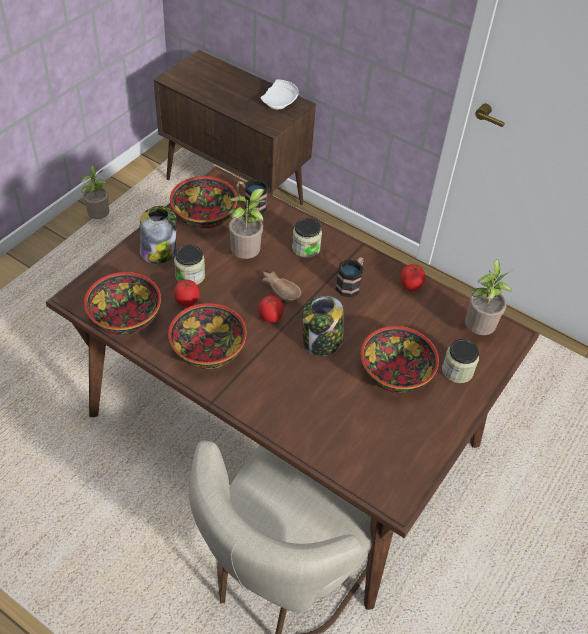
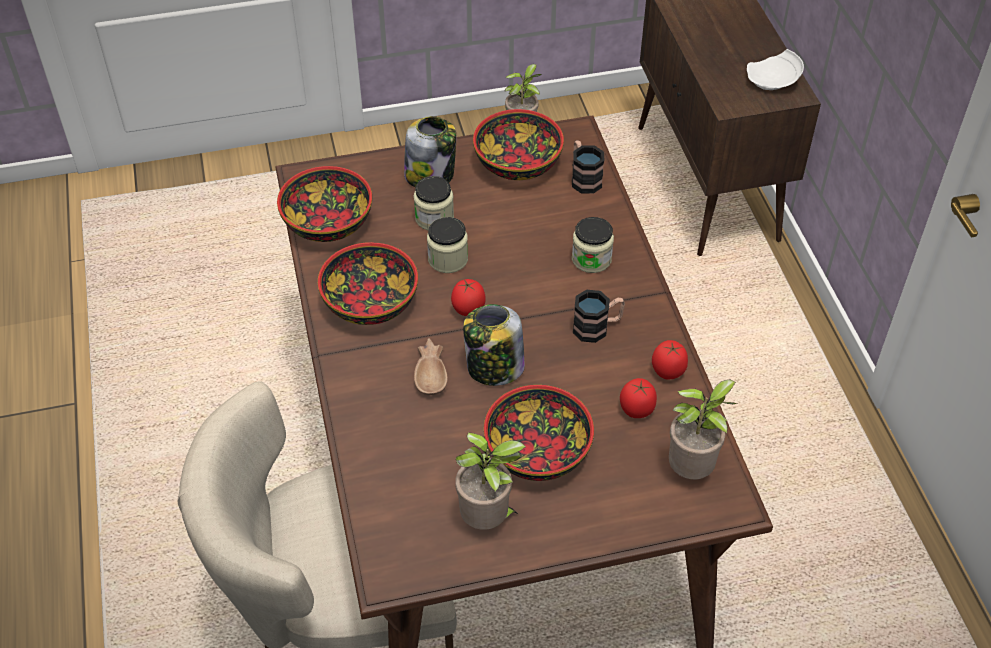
camera: 45 degrees right, 0 degrees up
(187, 301) = (403, 242): tomato -> tomato (637, 409)
(247, 256) = (516, 231): potted plant -> potted plant (488, 520)
(280, 288) = (513, 286): brown bowl -> brown bowl (432, 371)
(457, 371) = (612, 496): jar -> jar (448, 259)

